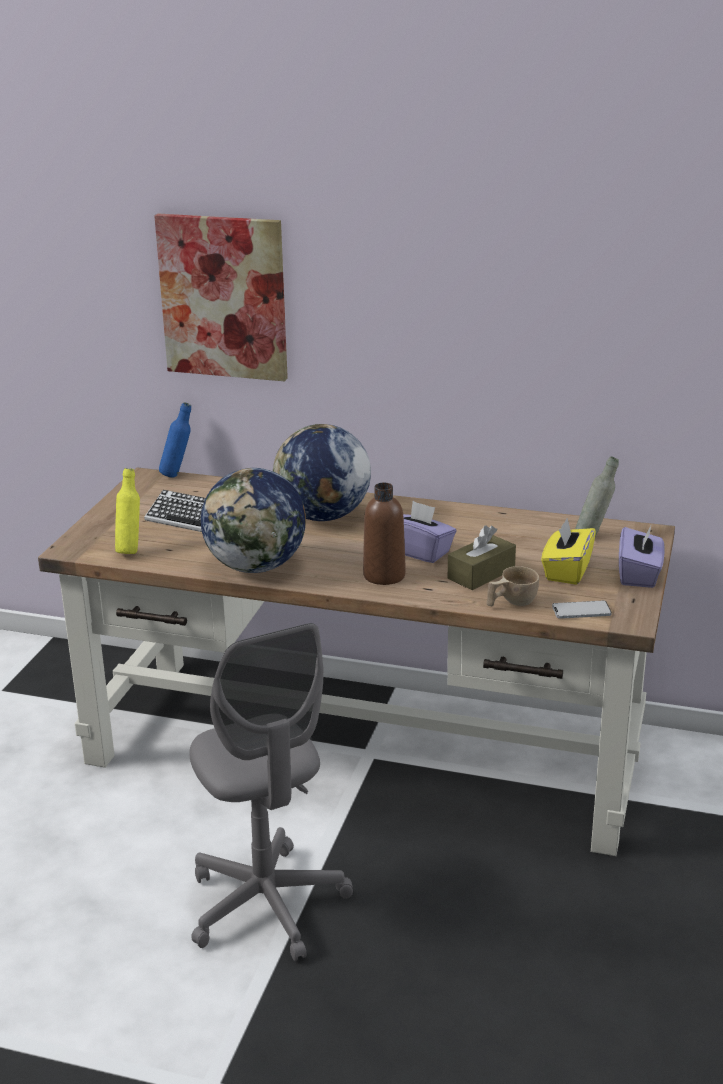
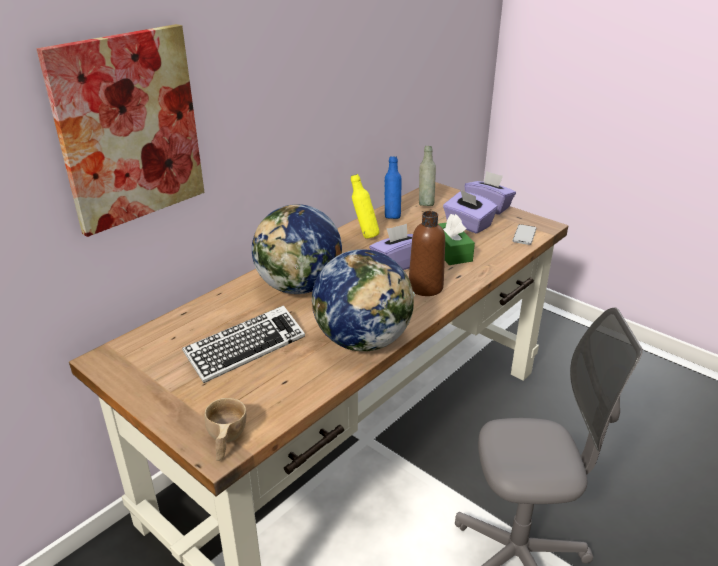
camera: 65 degrees left, 5 degrees up
(130, 550) = (264, 407): yellow bottle -> yellow bottle (364, 235)
(178, 475) = (123, 339): blue bottle -> blue bottle (392, 216)
(481, 574) = (450, 252): brown tissue box -> green tissue box
(511, 602) = (499, 253): beige cup -> beige cup (225, 441)
(566, 571) = (467, 225): yellow tissue box -> purple tissue box

